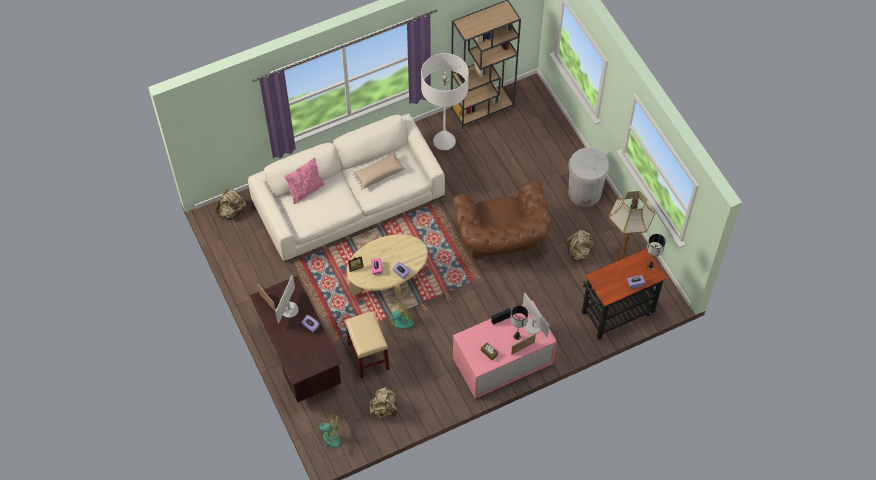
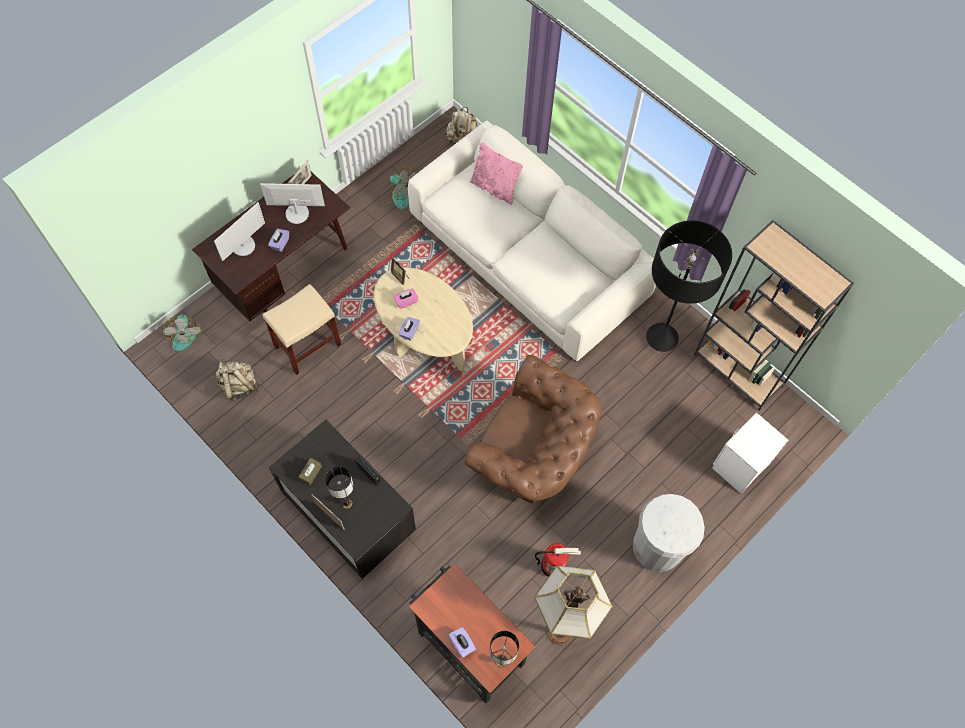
camera: 70 degrees right, 5 degrees up
(379, 174) = (552, 261): beige pillow -> none
(399, 325) = (363, 367): fan -> fan (396, 195)
(444, 142) = (661, 339): white floor lamp -> black floor lamp
(501, 241) = (532, 455): brown armchair -> brown armchair turned 120 degrees counterclockwise
(502, 360) = (347, 509): pink cabinet -> black cabinet
(533, 326) = (370, 520): monitor -> monitor (243, 245)
(546, 131) = (739, 465): none -> white nightstand
(578, 252) = (553, 565): beige backpack -> fire extinguisher

